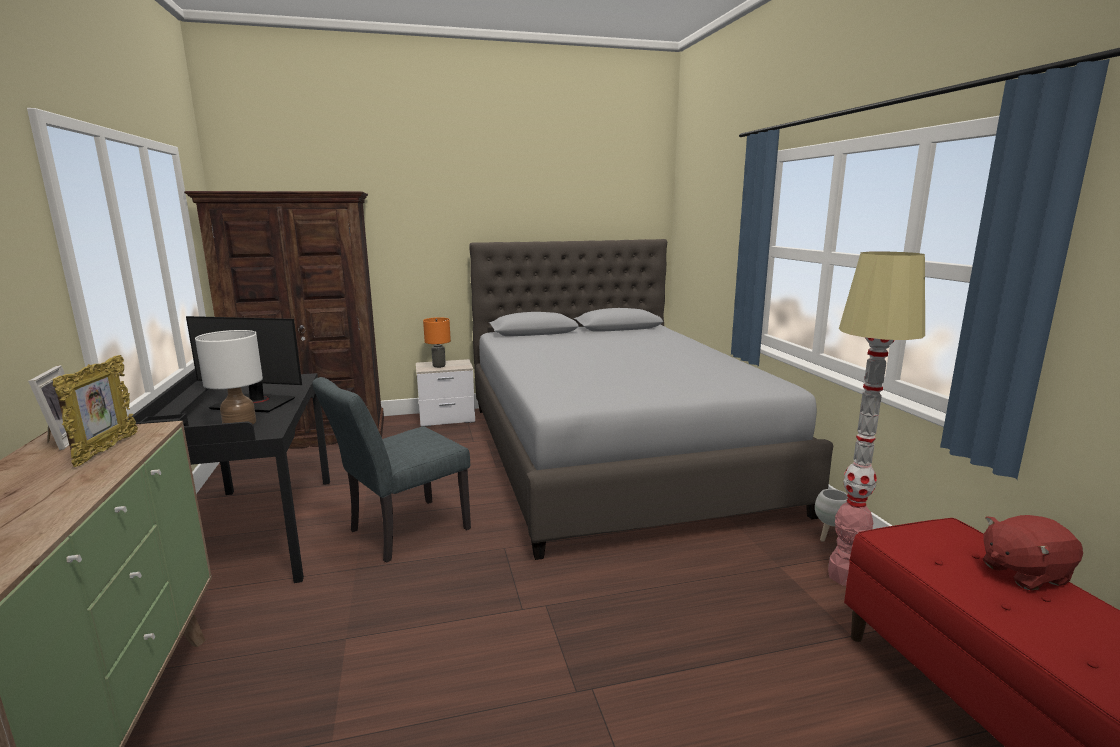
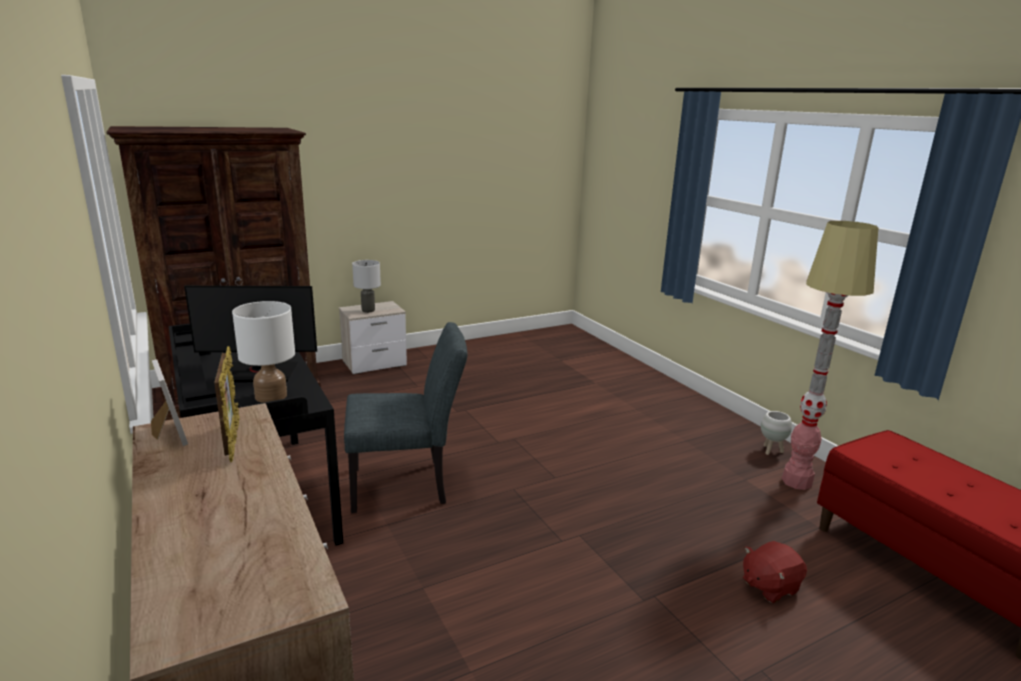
camera: 15 degrees left, 5 degrees up
(401, 532) = (407, 485): grey chair -> grey chair turned 135 degrees counterclockwise
(438, 366) = (367, 311): orange table lamp -> white table lamp
(613, 453) = (558, 389): grey bed -> none
(1023, 573) = (950, 468): red plush toy -> red plush toy (769, 586)

